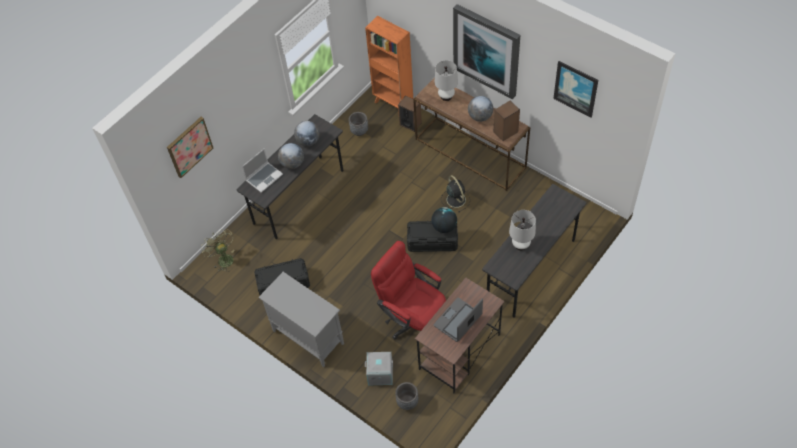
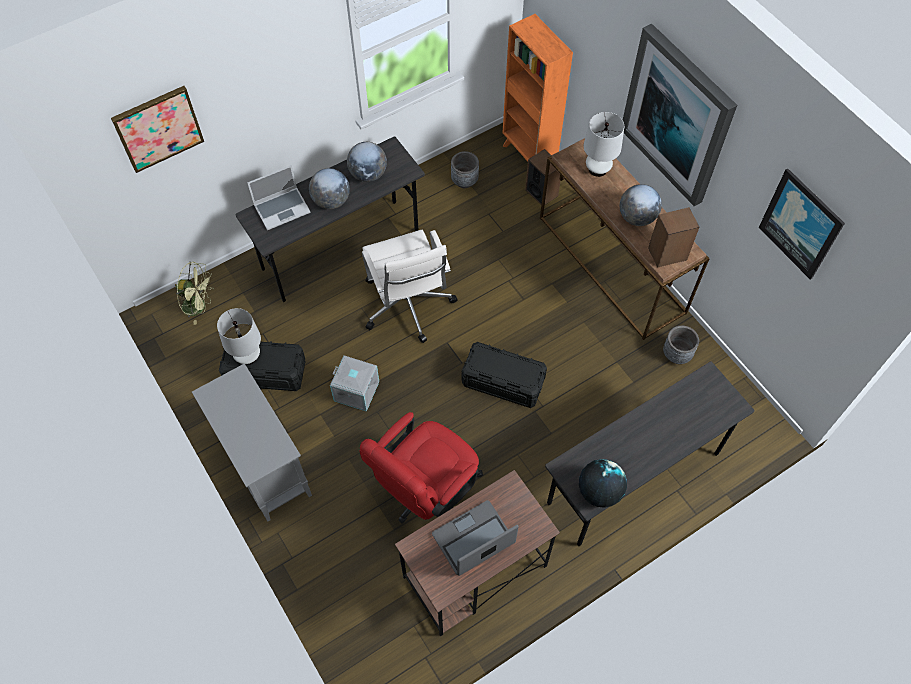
camera: 15 degrees right, 5 degrees up
(223, 259) = (199, 306): green fan -> green fan turned 120 degrees clockwise
(356, 216) = (408, 306): none -> white office chair
(380, 373) = (345, 562): grey storage box -> grey storage box (357, 390)
(407, 402) = (365, 624): grey planter -> grey planter (676, 354)
(413, 319) = (426, 493): red office chair -> red office chair turned 105 degrees counterclockwise
(444, 227) = (524, 368): globe -> globe (599, 491)
(455, 199) = (562, 327): black fan -> none
(521, 245) = (622, 446): white table lamp -> white table lamp (248, 356)

